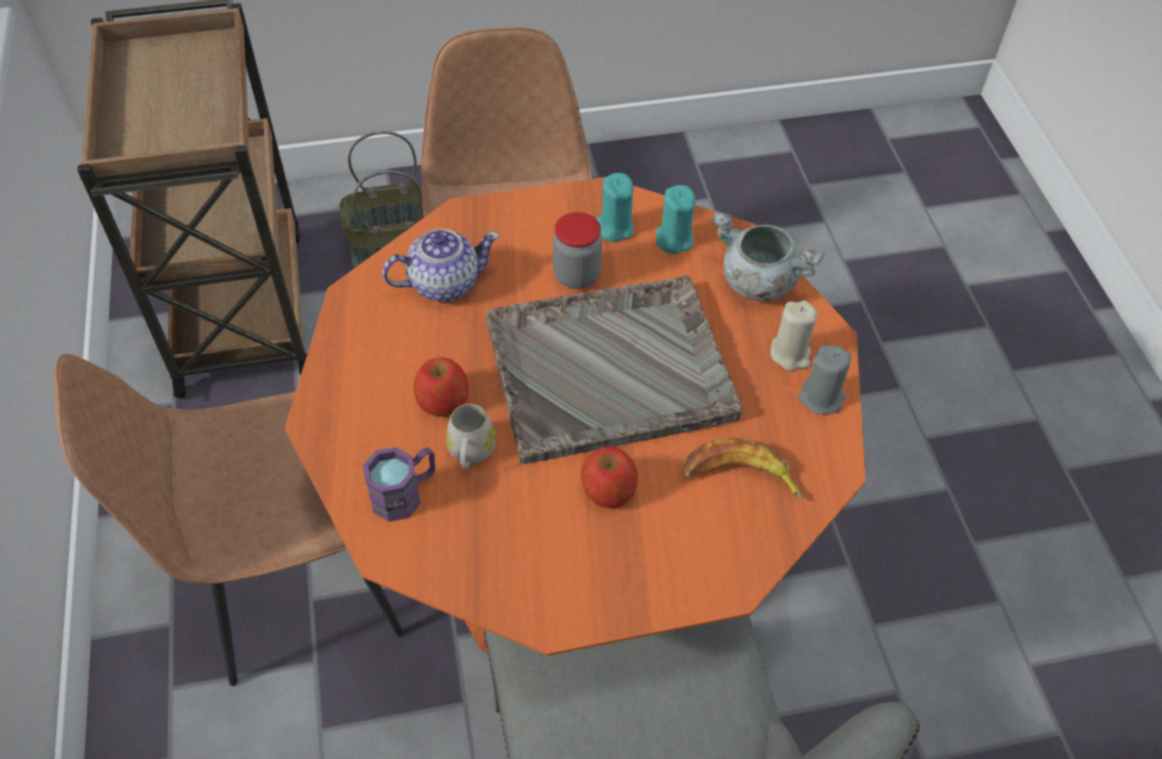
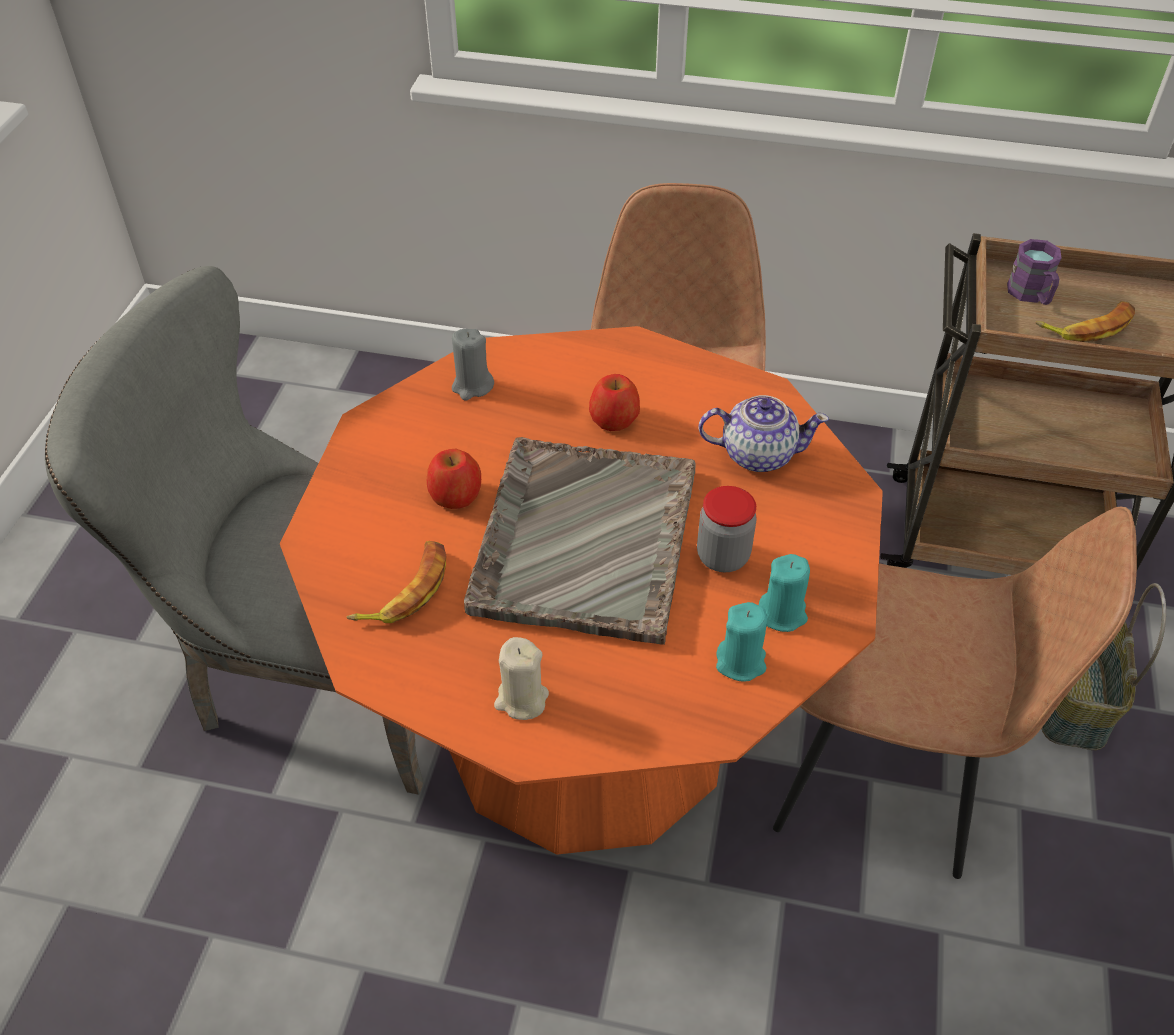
camera: 115 degrees right, 5 degrees down
(191, 98) = (1088, 327): none -> banana
(405, 493) = (532, 375): purple mug -> purple mug (1031, 295)
(443, 283) = (757, 454): teapot -> teapot turned 90 degrees counterclockwise
(470, 453) = (547, 420): white mug -> none
(756, 281) = (639, 716): grey cooking pot -> none
(821, 398) = (450, 700): grey candle -> grey candle (472, 386)

